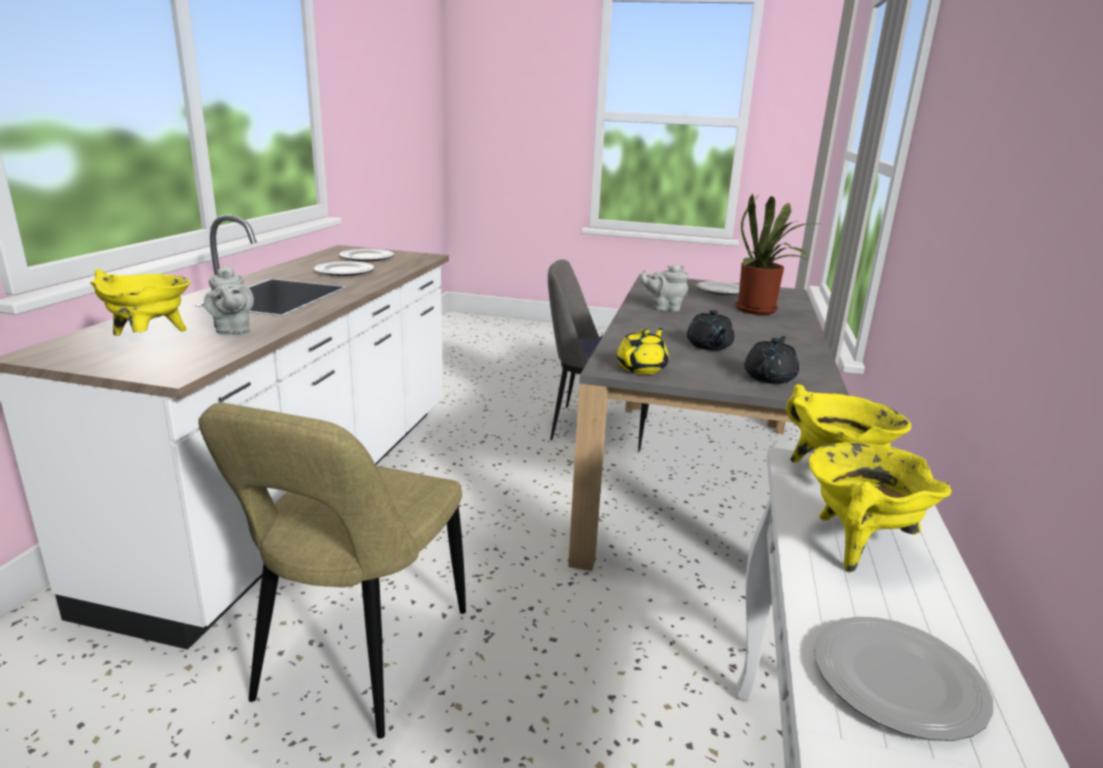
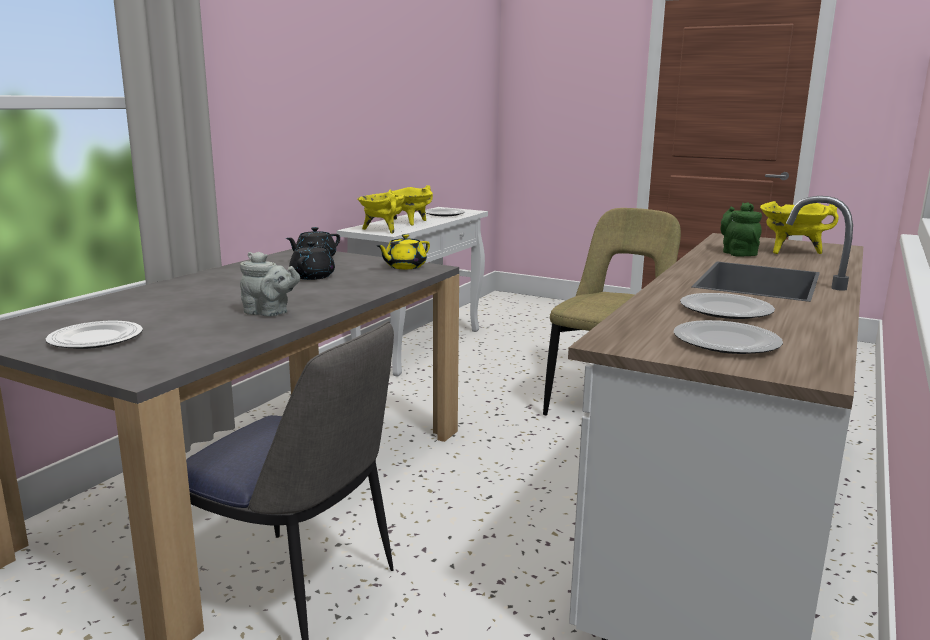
camera: 165 degrees left, 5 degrees down
(232, 330) = (737, 253): grey teapot -> green teapot
(760, 311) = (148, 304): potted plant -> none

